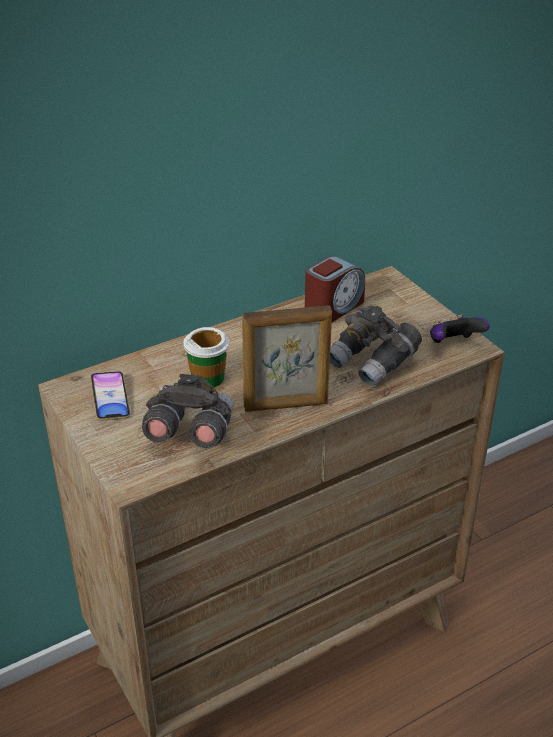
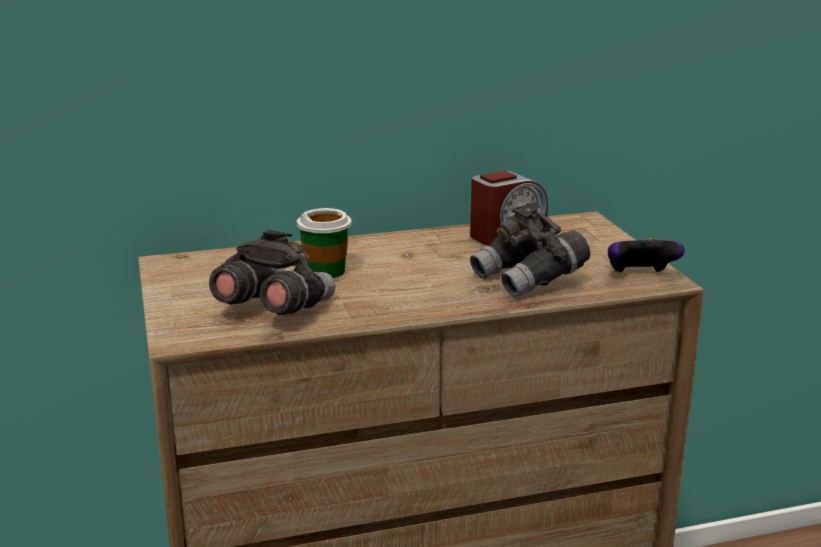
camera: 15 degrees right, 15 degrees down
(110, 399) = (205, 275): phone -> none
(286, 405) = (402, 301): picture frame -> none

